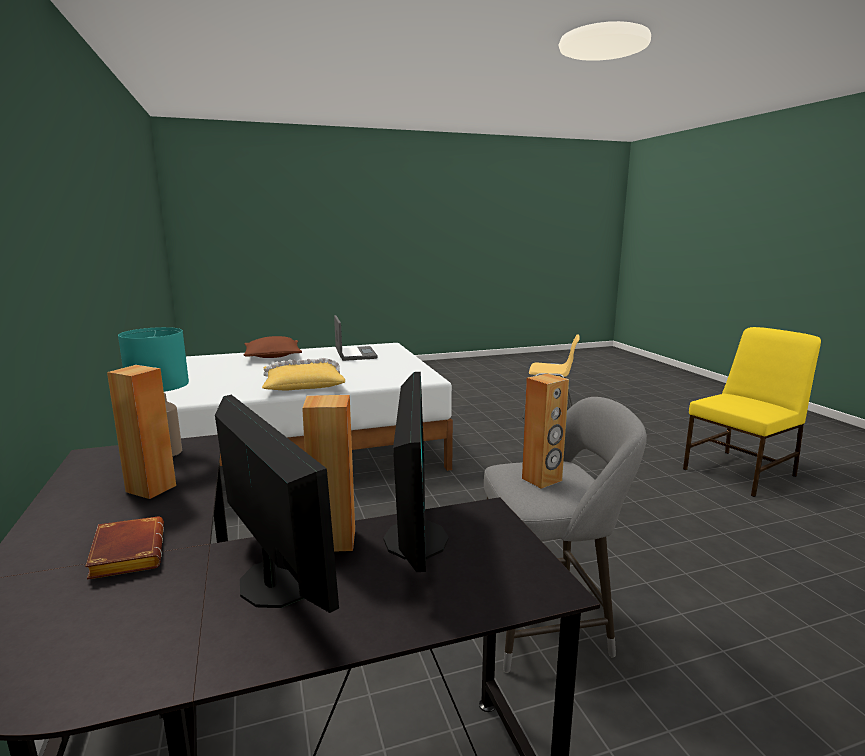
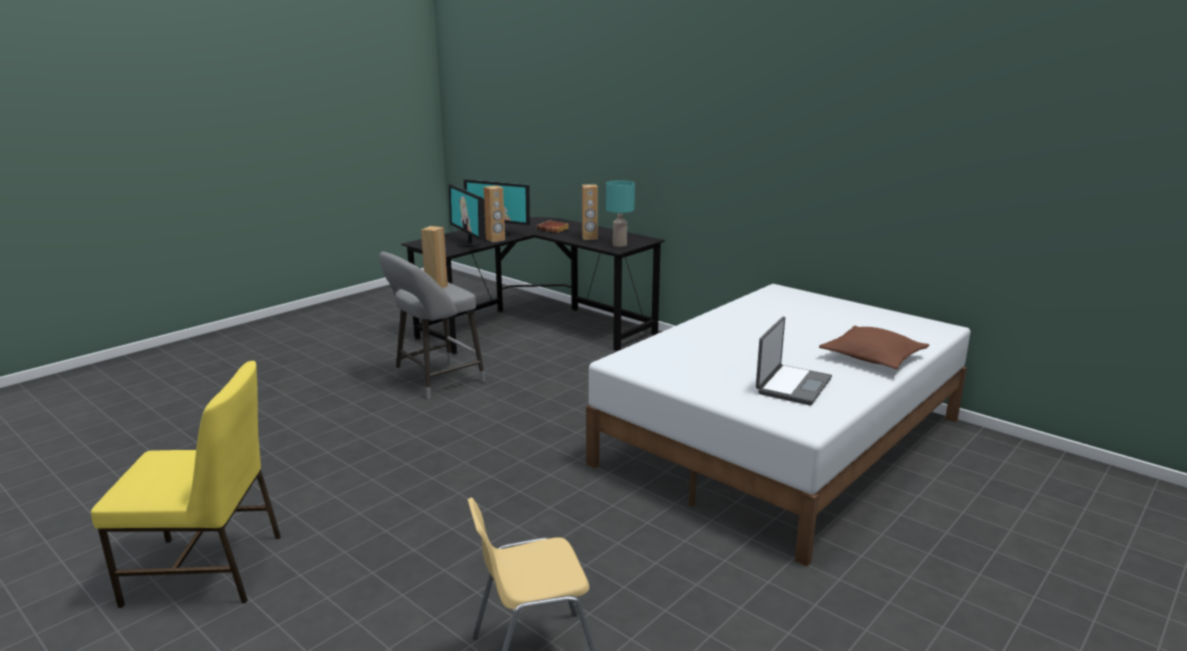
camera: 150 degrees right, 5 degrees up
(302, 384) = (721, 326): yellow pillow -> none
(354, 354) = (792, 385): laptop -> laptop turned 105 degrees counterclockwise
(741, 472) = (207, 570): yellow chair -> yellow chair turned 120 degrees counterclockwise

